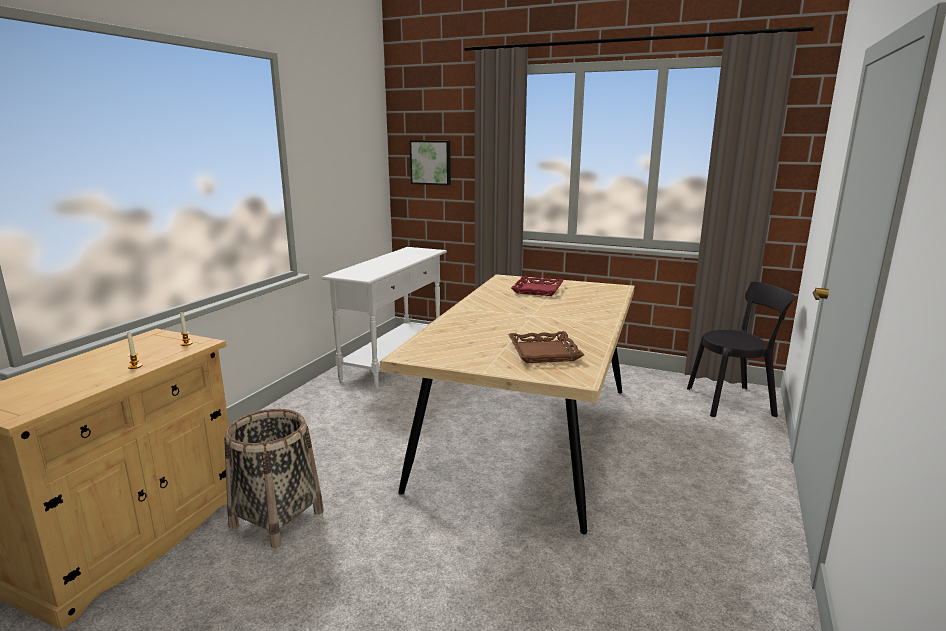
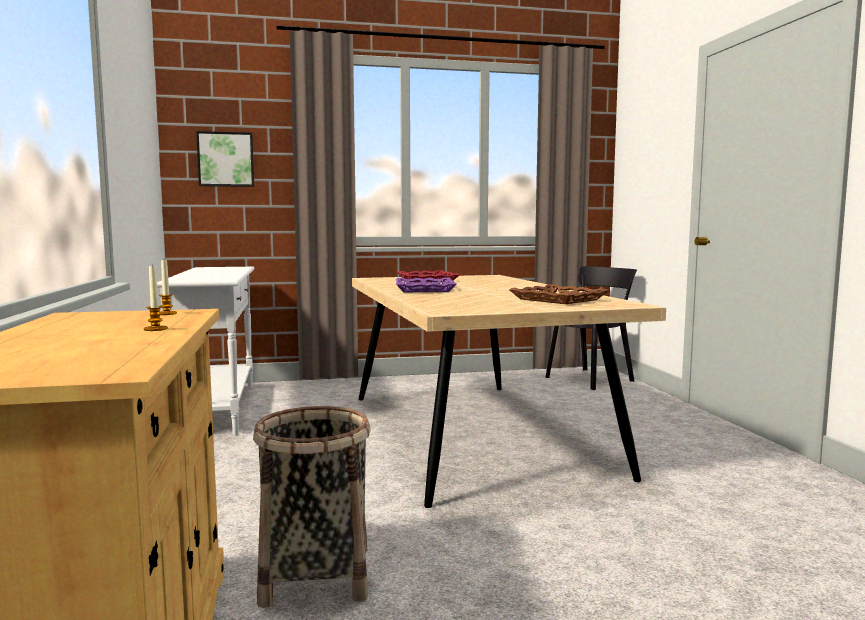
camera: 35 degrees left, 10 degrees down
(491, 309) = (424, 289): none -> purple tray

